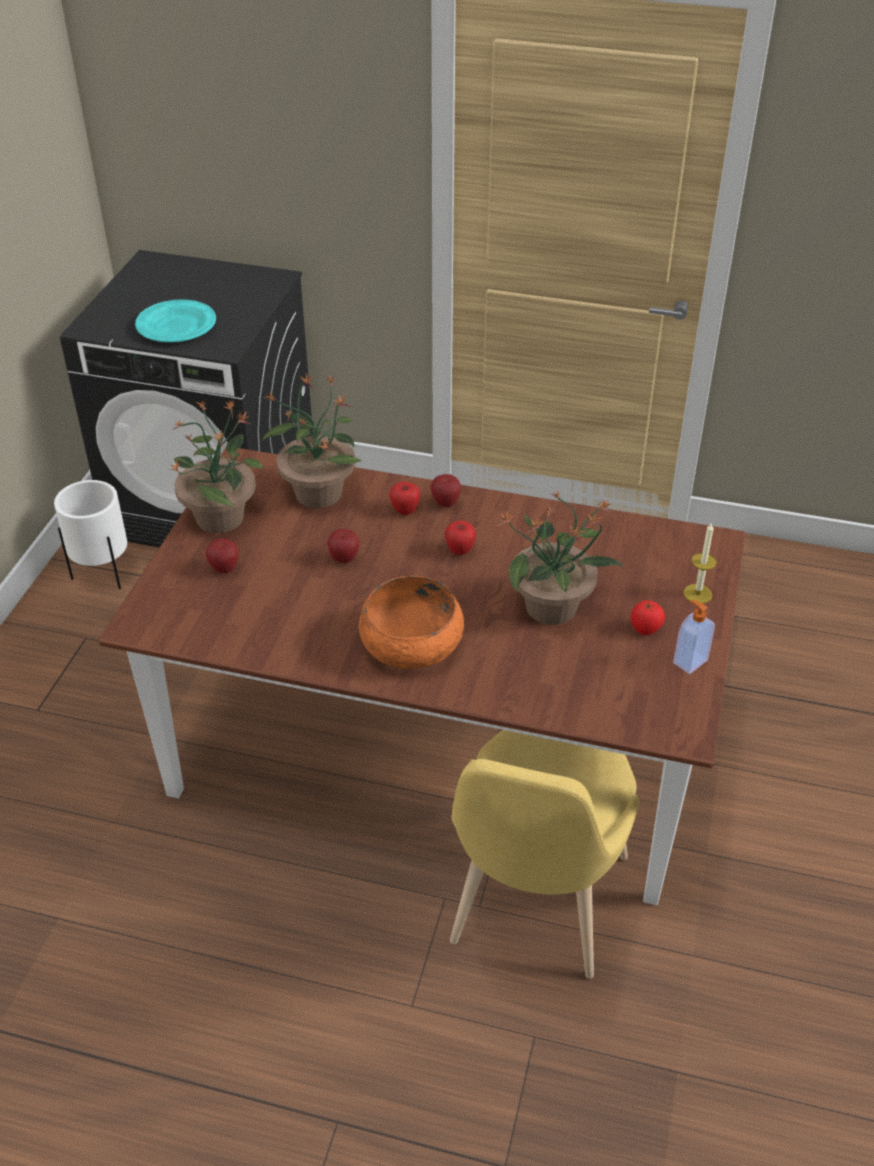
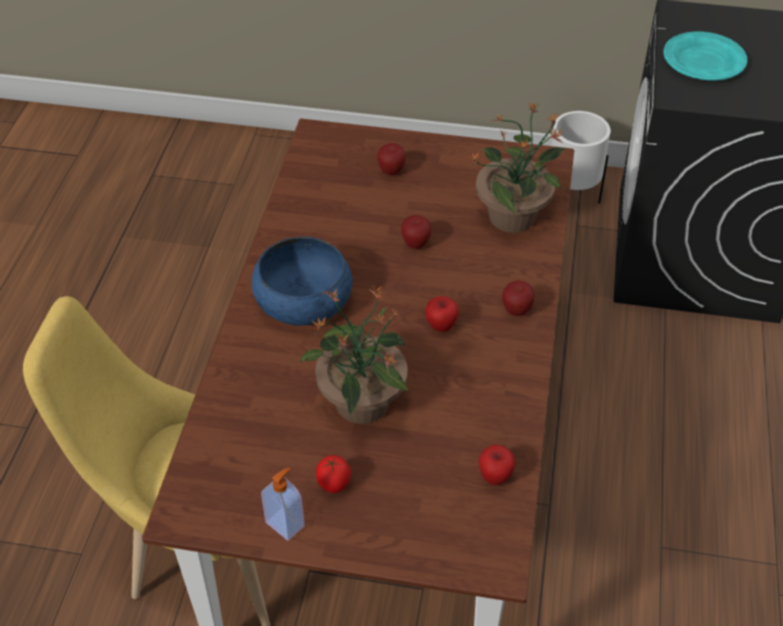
camera: 85 degrees right, 5 degrees up
(221, 517) = (463, 159): potted plant -> none
(405, 511) = (497, 280): apple -> apple (495, 477)
(411, 642) = (304, 300): orange bowl -> blue bowl
(697, 594) = (397, 538): candle -> none

